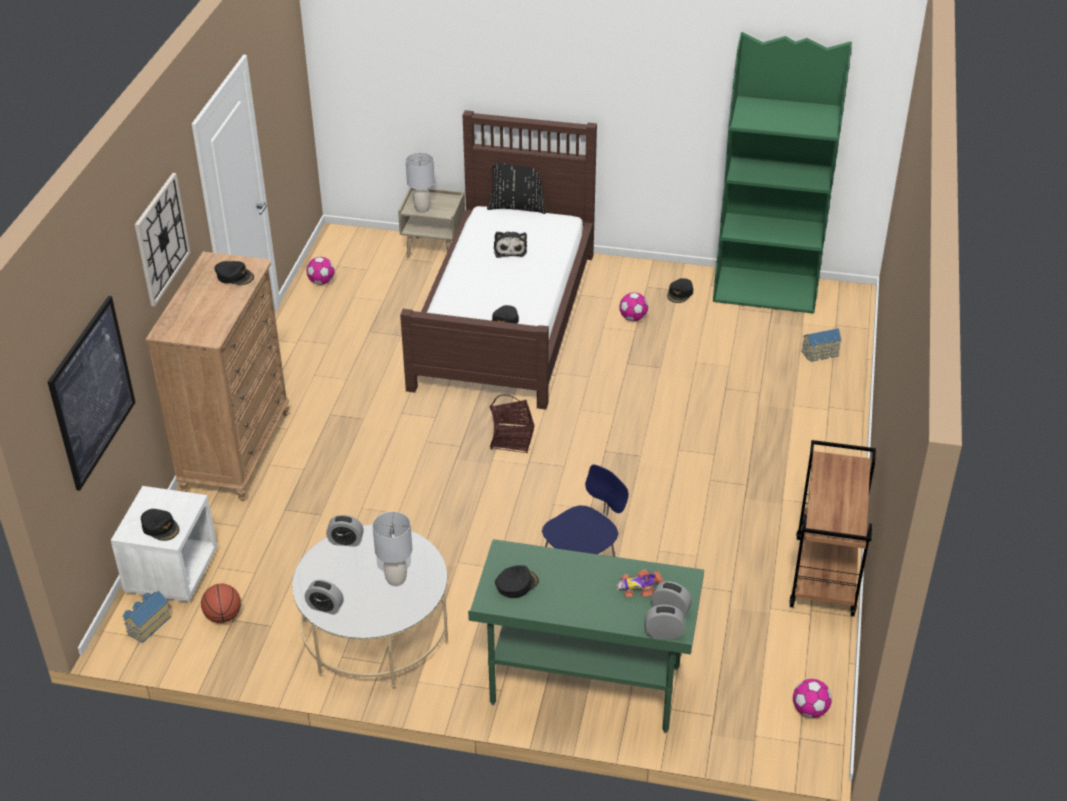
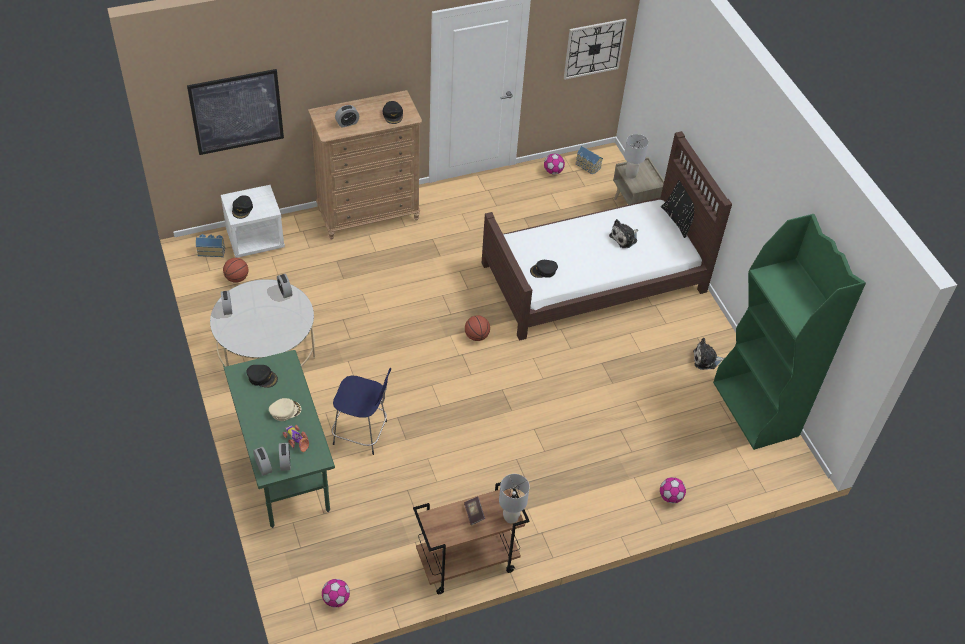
camera: 55 degrees right, 10 degrees up
(161, 239) = (358, 63): wall clock -> wall clock (594, 48)
(209, 316) = (347, 123): none -> alarm clock
(396, 579) = (269, 329): grey table lamp -> grey table lamp (511, 517)
(512, 439) = (476, 336): basket -> basketball
(587, 582) = (285, 411): none -> beige cap
(633, 318) = (654, 345): football -> football (670, 497)
(680, 293) = (706, 360): black cap -> plush toy
(821, 353) = (708, 472): toy house -> toy house (587, 166)
(833, 490) = (474, 513): none -> book

